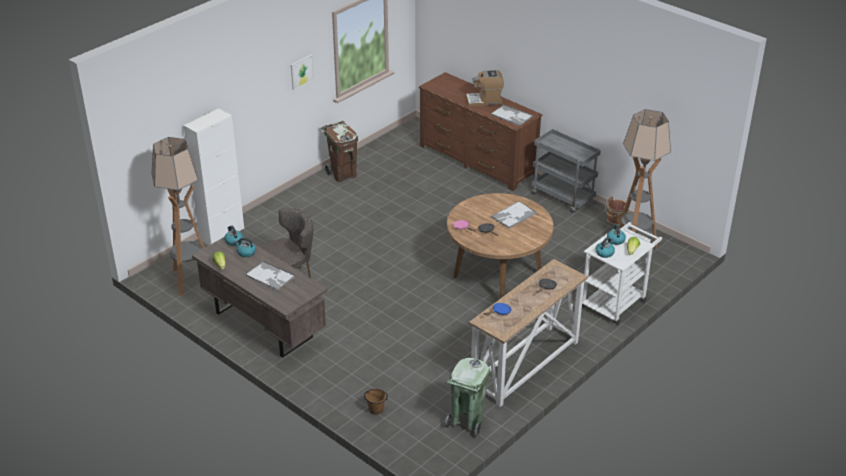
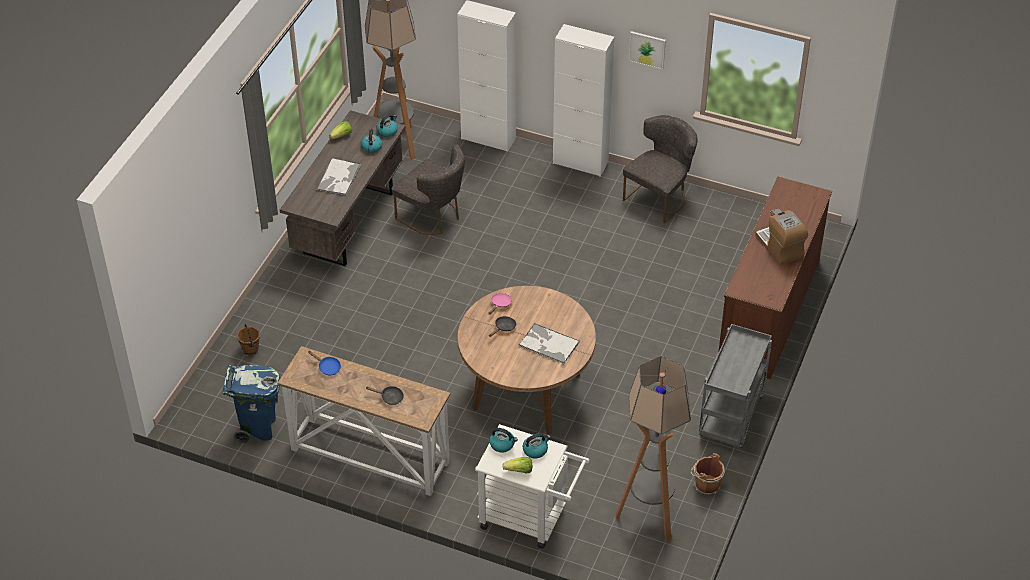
camera: 70 degrees right, 10 degrees up
(282, 199) = (580, 162): none -> white cabinet
(343, 175) = (659, 197): brown trash can -> grey chair
(467, 421) = (258, 427): green trash can -> blue trash can
(512, 116) = (757, 282): tray -> none

